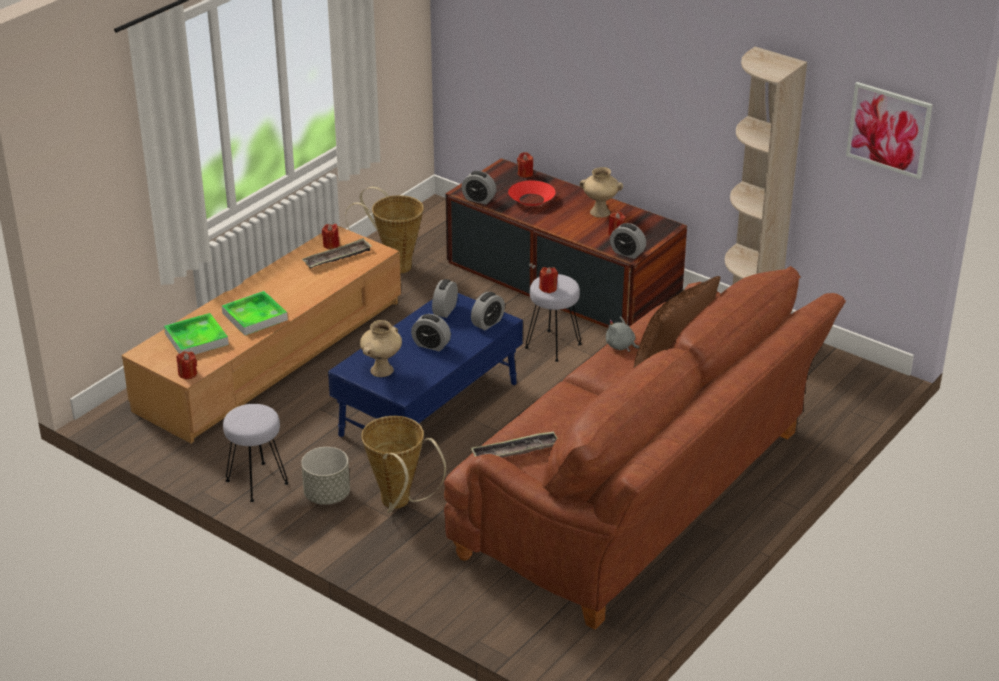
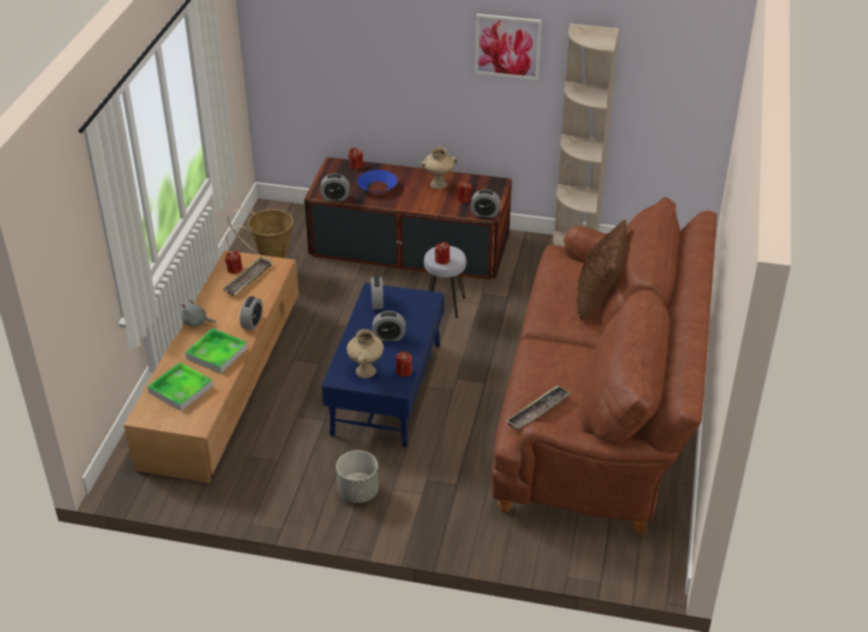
camera: 25 degrees left, 5 degrees up
(188, 374) = (197, 424): red candle -> red candle (404, 371)
(257, 481) = (291, 499): grey stool -> none
(399, 504) = (422, 480): basket -> none
(487, 323) = (419, 304): alarm clock -> alarm clock (252, 323)
(531, 199) = (377, 187): red bowl -> blue bowl
(621, 346) = (549, 295): grey plush toy -> grey plush toy (196, 322)
(889, 129) = (693, 69): picture -> picture (507, 46)

